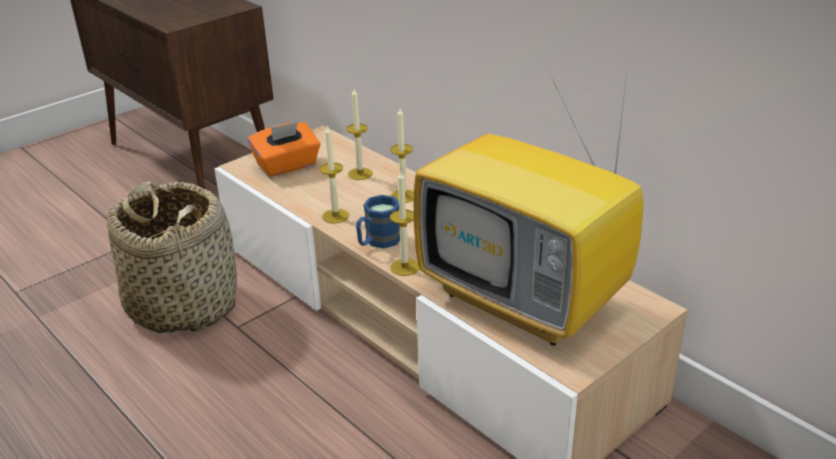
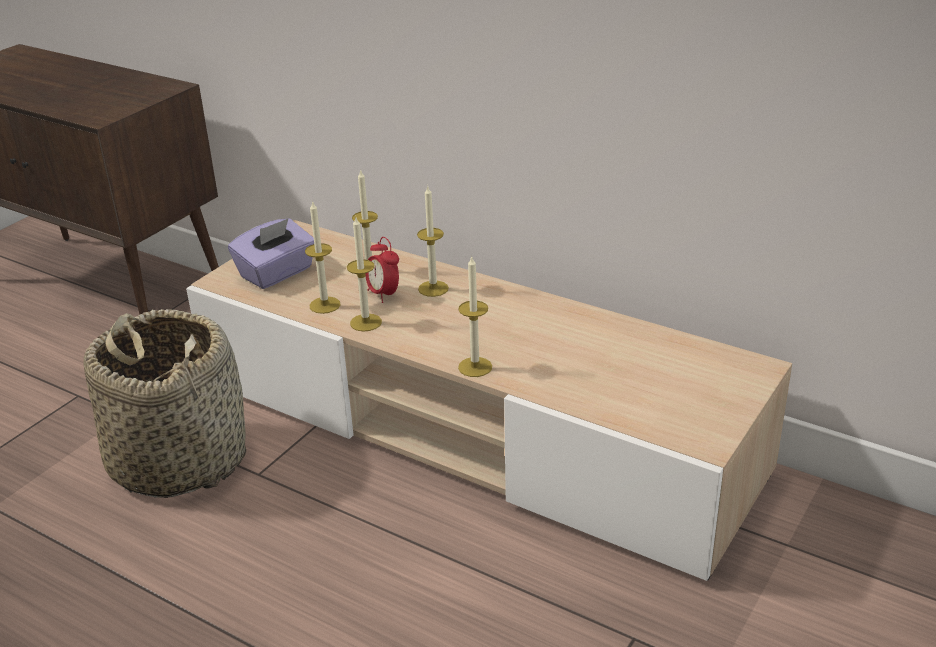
camera: 15 degrees left, 0 degrees up
(287, 166) = (277, 273): orange tissue box -> purple tissue box
(311, 197) = (325, 305): none -> candle
(361, 195) = (383, 294): none -> alarm clock
(378, 241) = (430, 344): blue mug -> none
(526, 301) = (626, 381): television -> none

